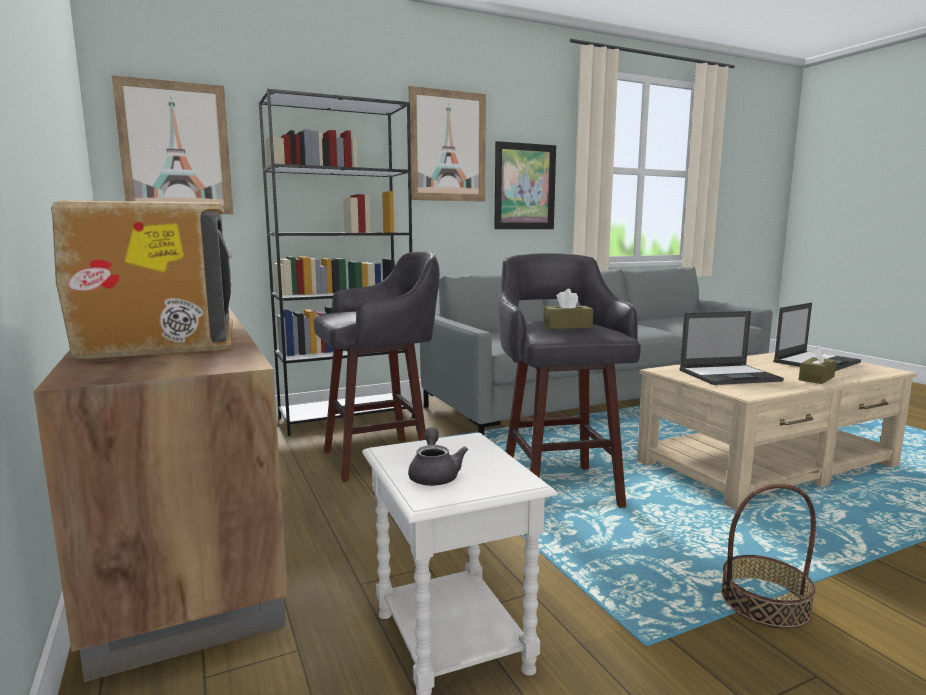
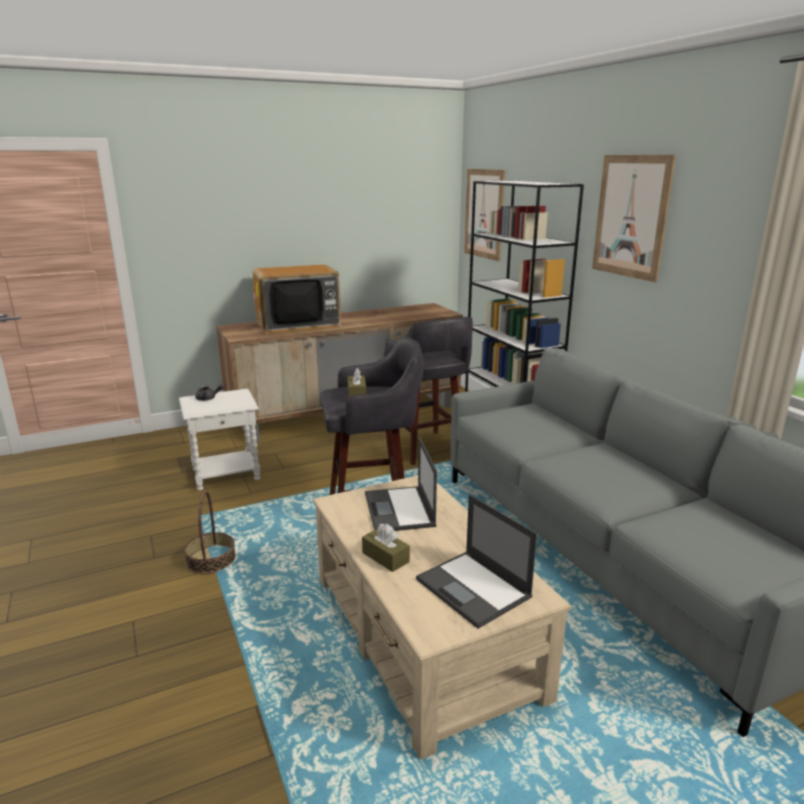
camera: 90 degrees right, 10 degrees up
(524, 187) = (707, 272): picture -> none

